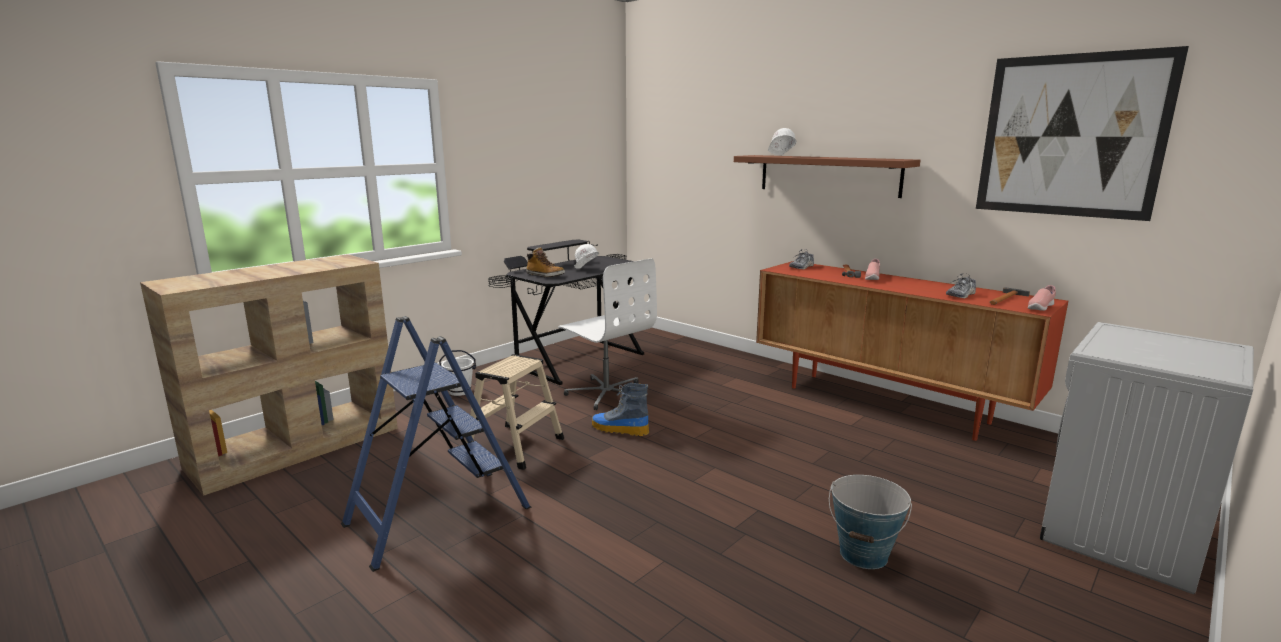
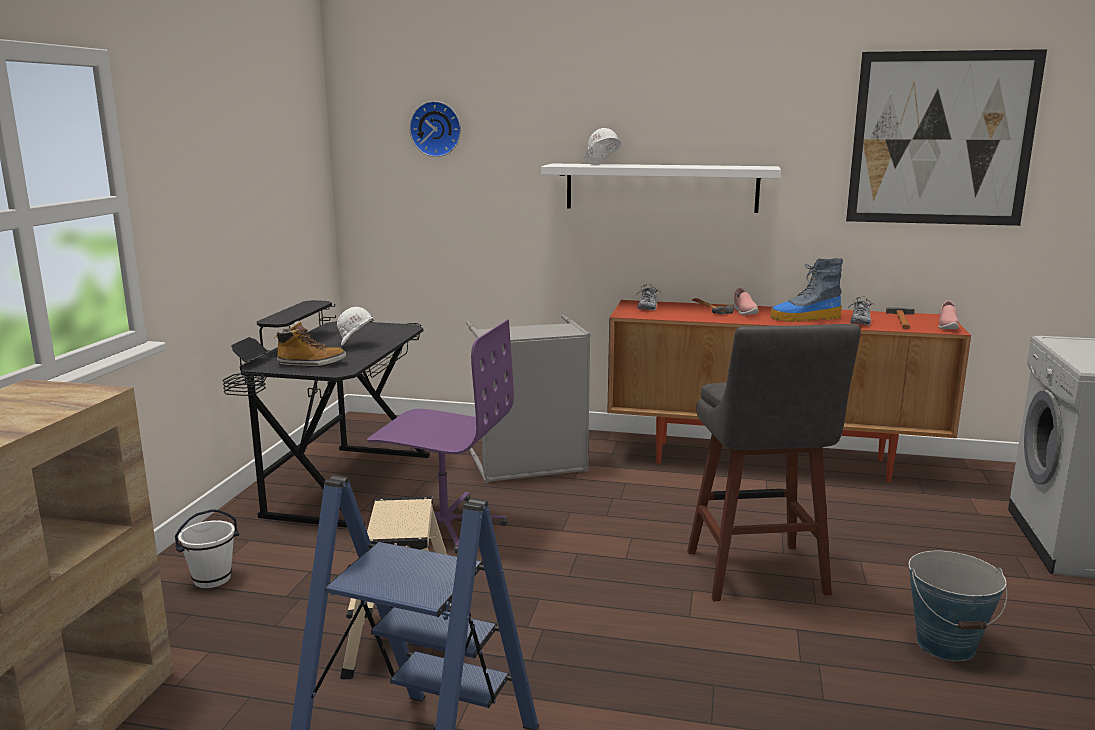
camera: 30 degrees left, 0 degrees up
(606, 393) = (444, 525): white office chair -> purple office chair
(619, 429) = (522, 573): boot -> boot (805, 318)
(685, 130) = (436, 129): none -> wall clock
(699, 372) = (530, 466): none -> grey laundry basket
(772, 471) = (756, 575): none -> grey stool
(828, 175) = (661, 187): brown shelf -> white shelf

